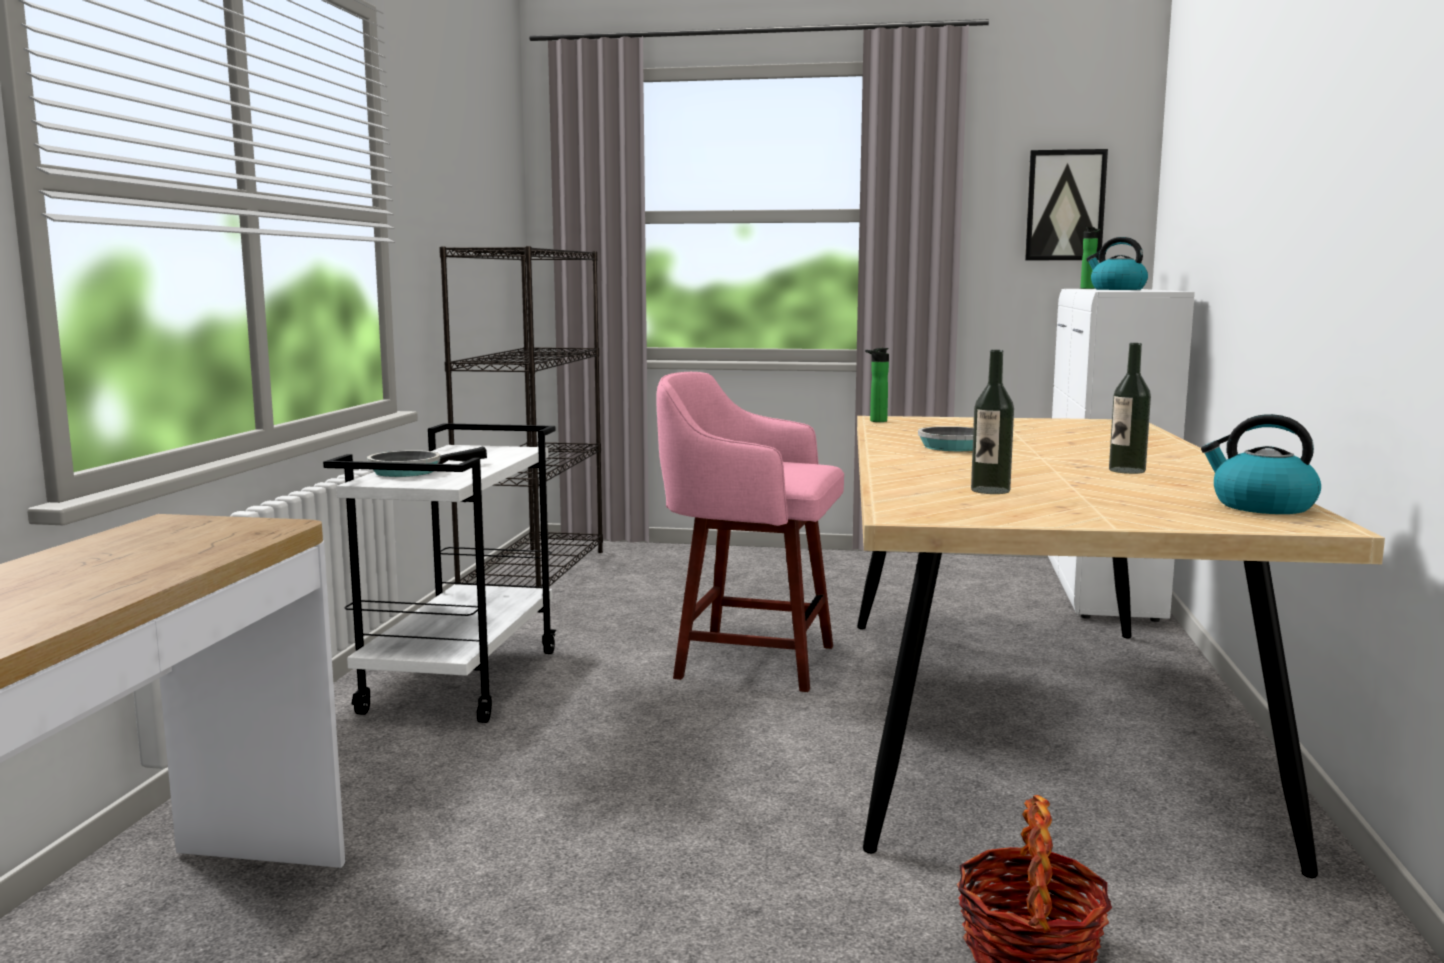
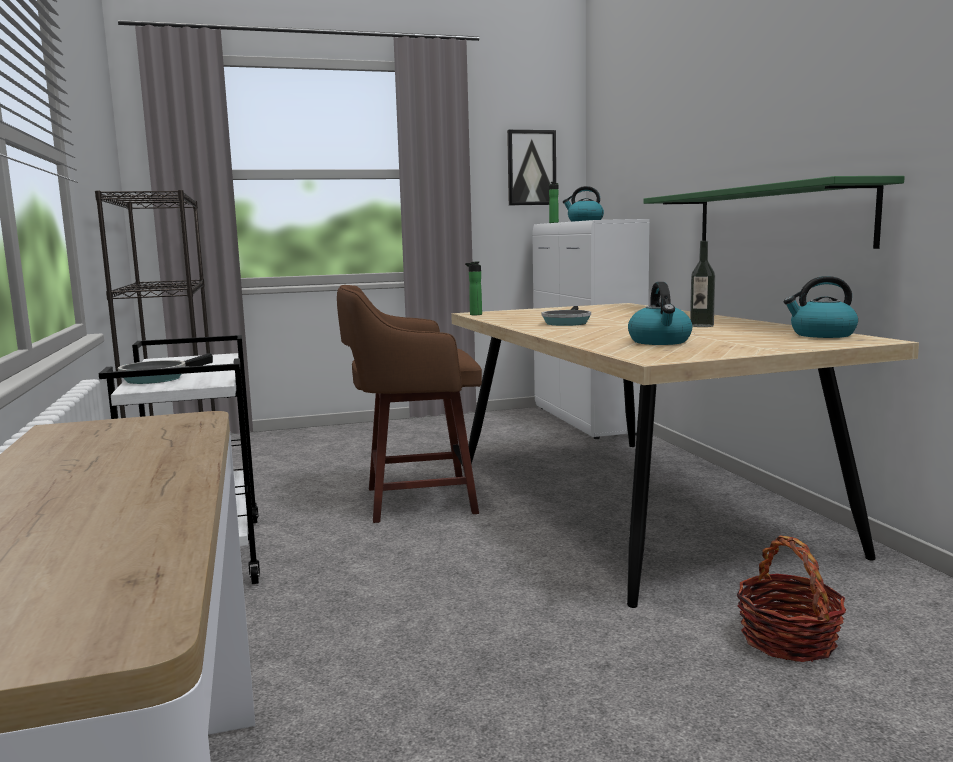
camera: 25 degrees left, 0 degrees up
(749, 661) = (415, 501): pink stool -> brown stool
(990, 490) = (660, 342): bottle -> kettle
(1306, 310) = (778, 218): none -> green shelf

